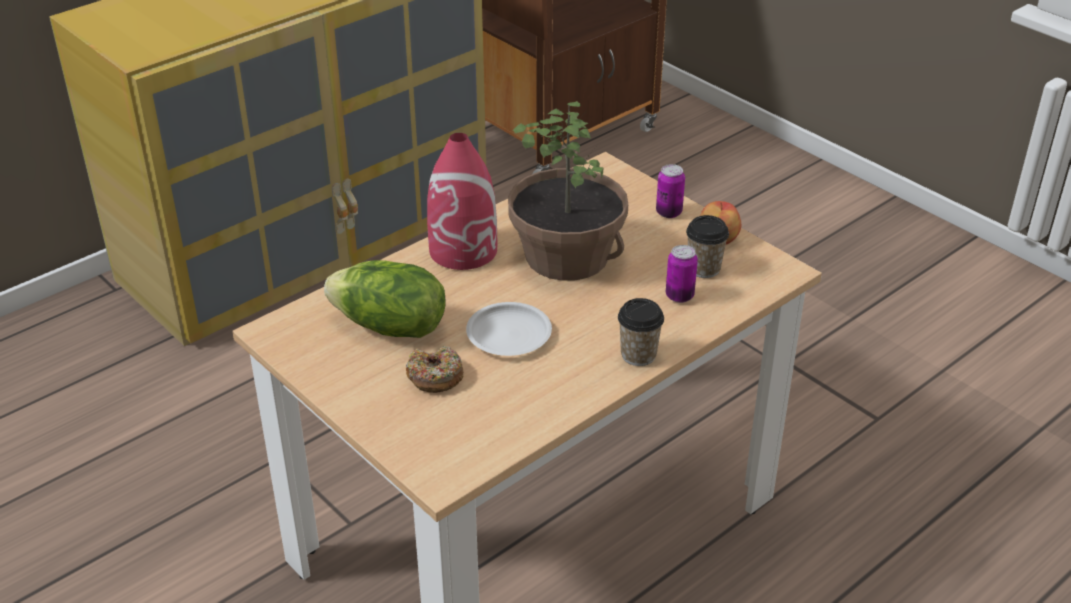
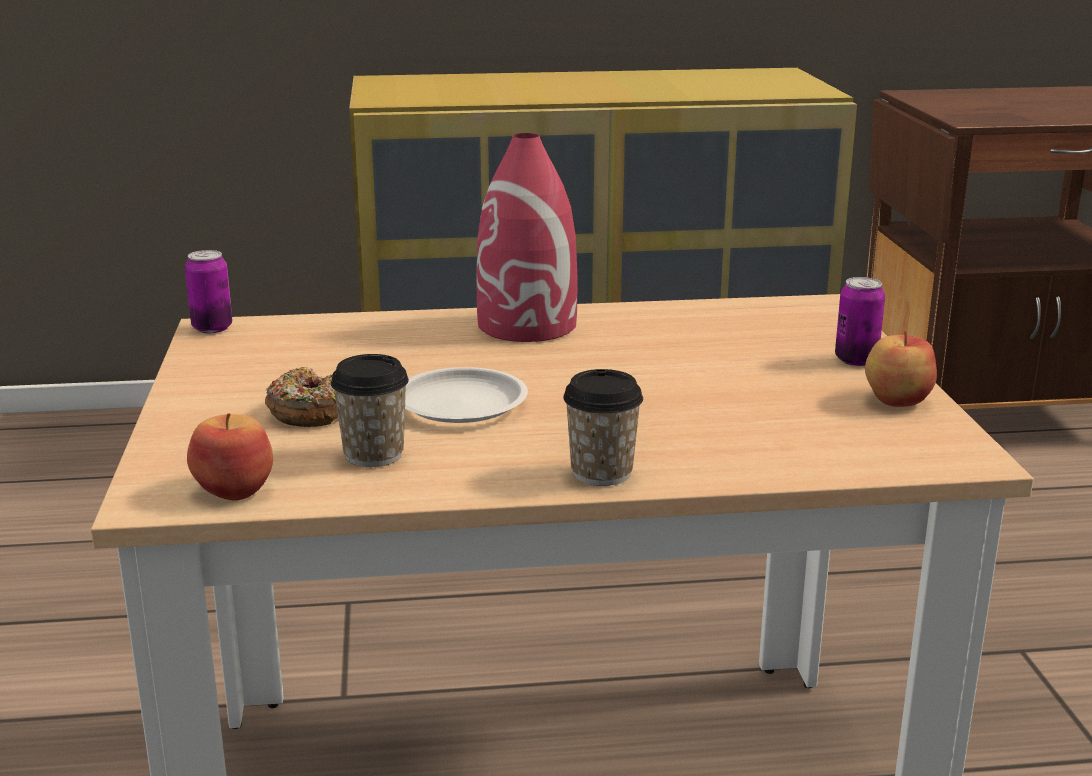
camera: 35 degrees right, 15 degrees down
(390, 327) = (337, 359): lettuce -> none
(473, 451) = (235, 488): none -> apple
(567, 255) = (651, 360): potted plant -> none
(679, 296) = (753, 436): can -> can (212, 328)
(704, 269) = (832, 421): cup -> cup (373, 454)

